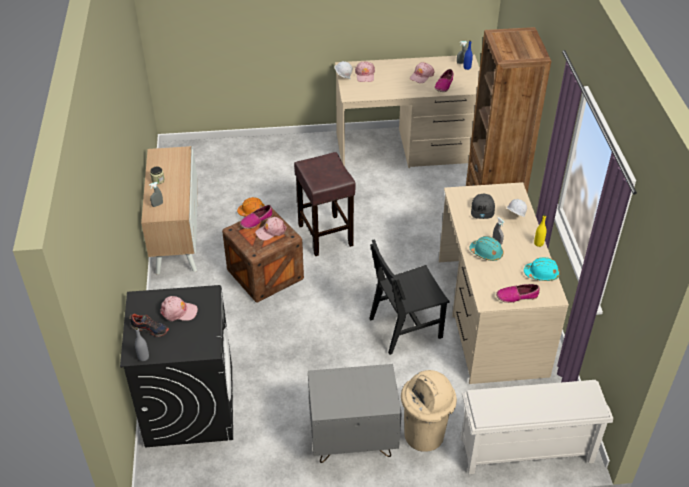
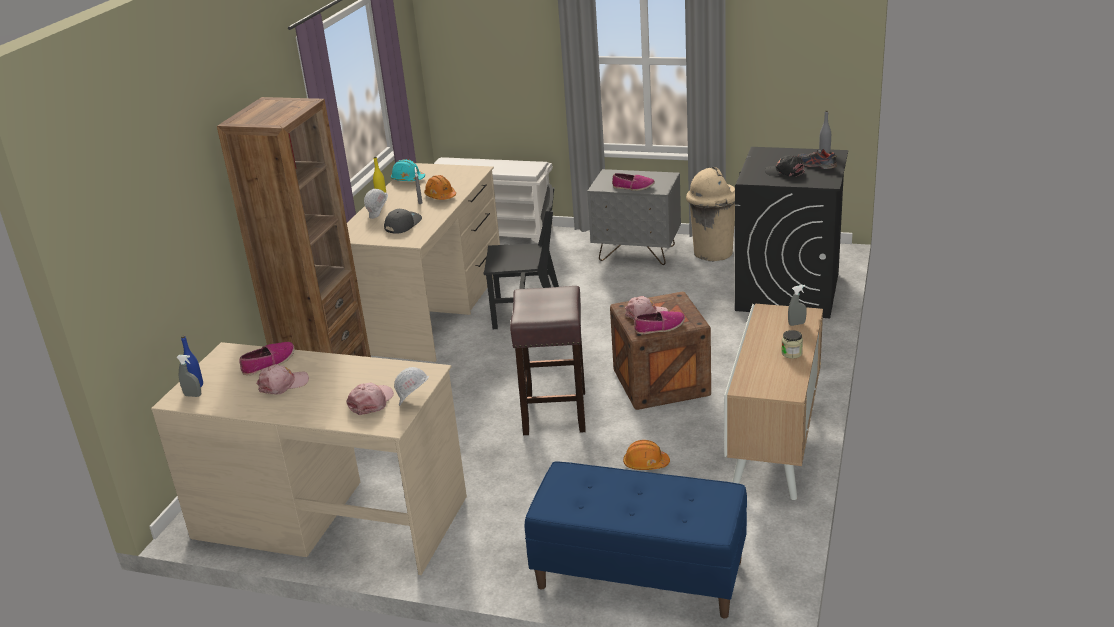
camera: 155 degrees left, 15 degrees down
(178, 312) = (785, 172): pink cap -> black cap
(232, 153) = (638, 575): none -> blue bench
(424, 436) = (571, 248): beige trash can -> beige trash can (713, 253)
(486, 253) = (440, 196): turquoise hard hat -> orange hard hat
(517, 296) = (448, 170): shoe -> shoe (633, 187)

